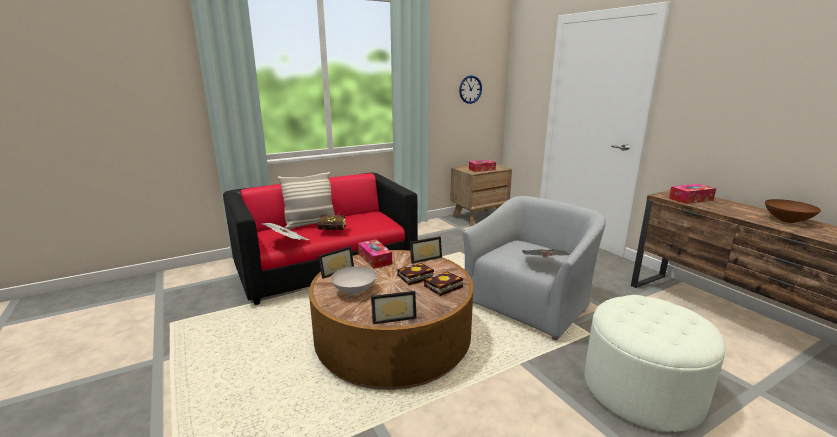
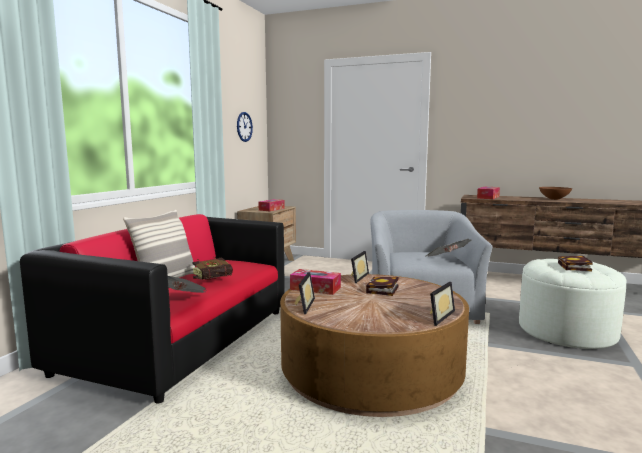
camera: 40 degrees left, 10 degrees down
(354, 291) = (360, 313): white bowl -> none
(442, 287) = (419, 289): book -> book (575, 267)

